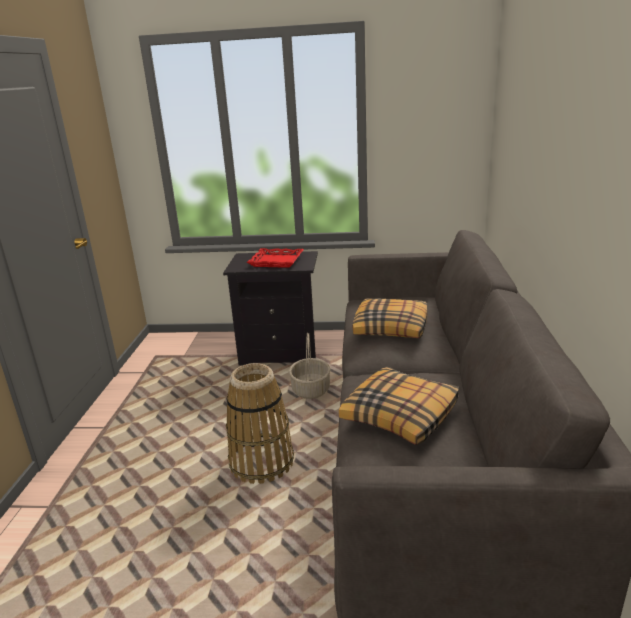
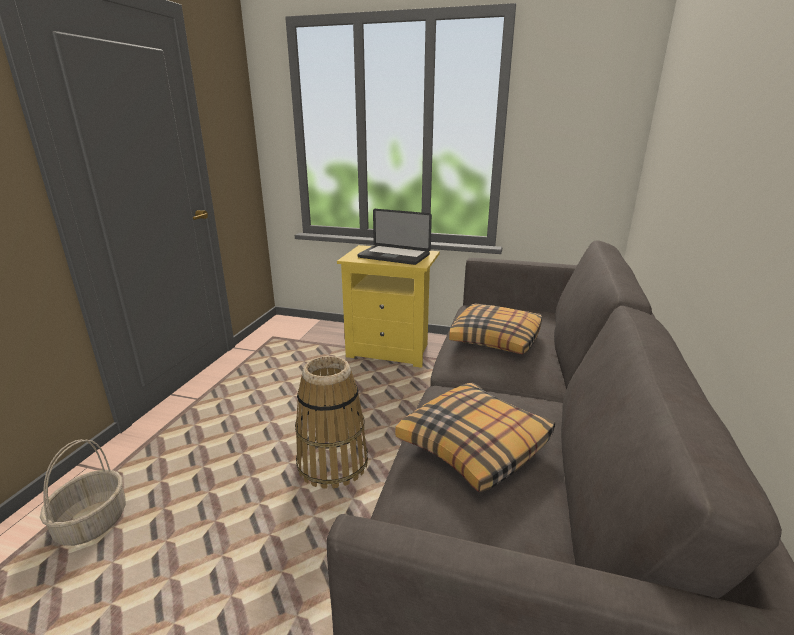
camera: 10 degrees right, 0 degrees up
(276, 261) = (394, 256): red tray -> laptop
(281, 353) = (391, 351): black nightstand -> yellow nightstand
(310, 389) = (408, 393): basket -> basket (92, 522)

